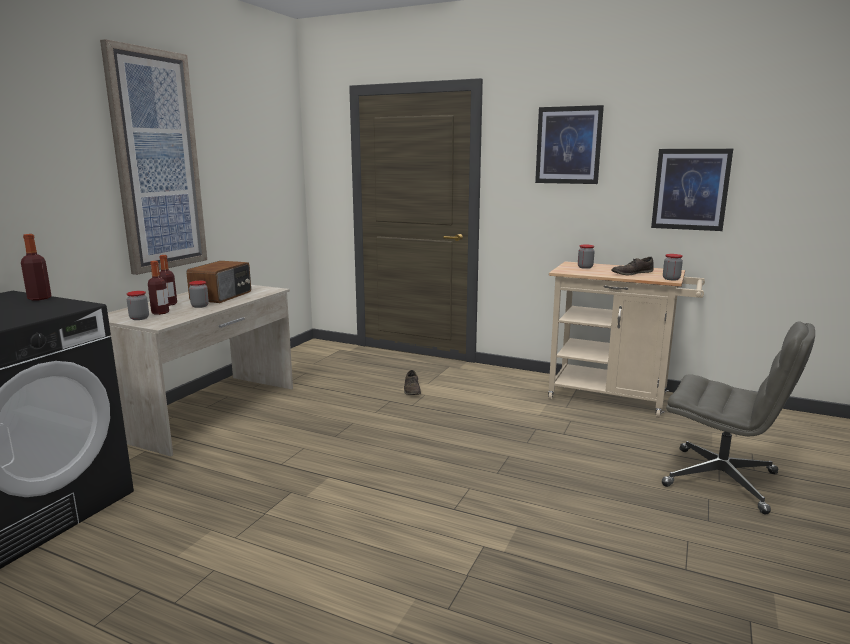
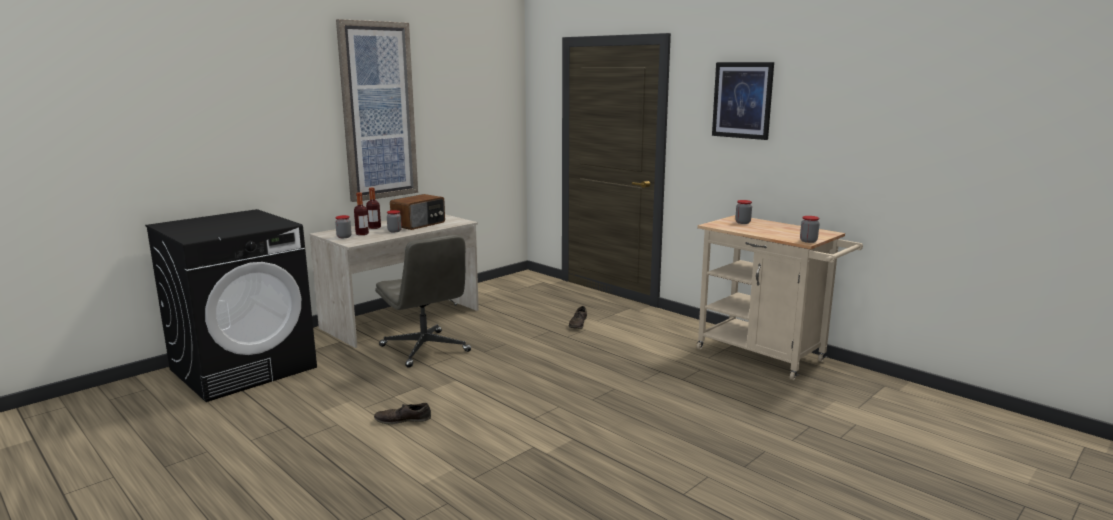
camera: 20 degrees right, 0 degrees up
(39, 298) = (267, 216): bottle -> none
(632, 273) = (779, 232): brown shoe -> brown shoe (403, 419)
(690, 189) = (854, 150): picture -> none
(722, 480) = (796, 439): grey office chair -> grey office chair (425, 349)

